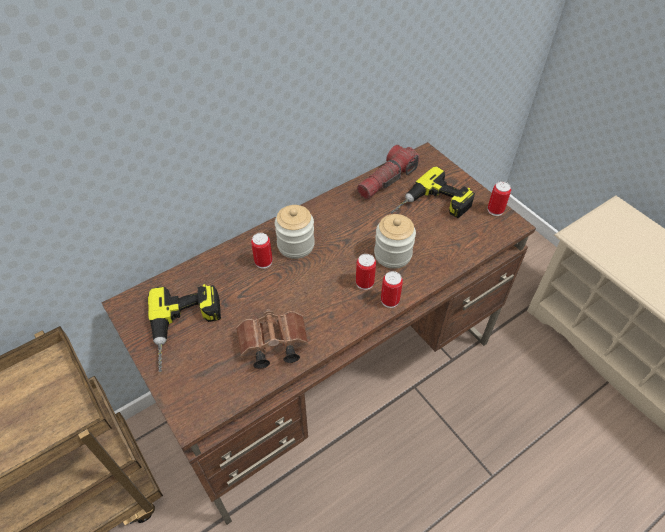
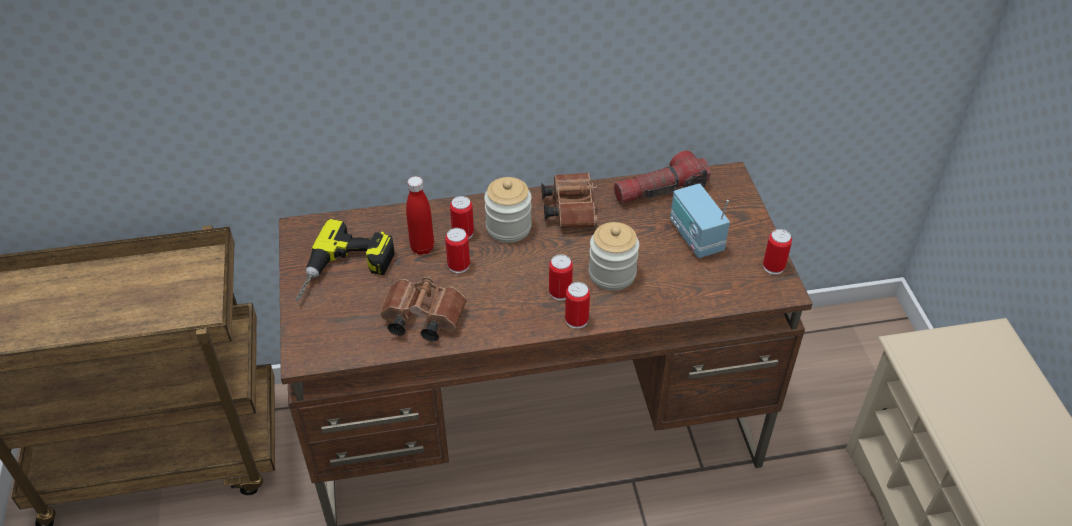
camera: 25 degrees right, 5 degrees down
(238, 285) = (422, 248): none -> red bottle
(275, 289) = (458, 265): none -> can
(332, 215) = (570, 209): none -> brown binoculars
(432, 207) = (695, 237): power drill -> radio

